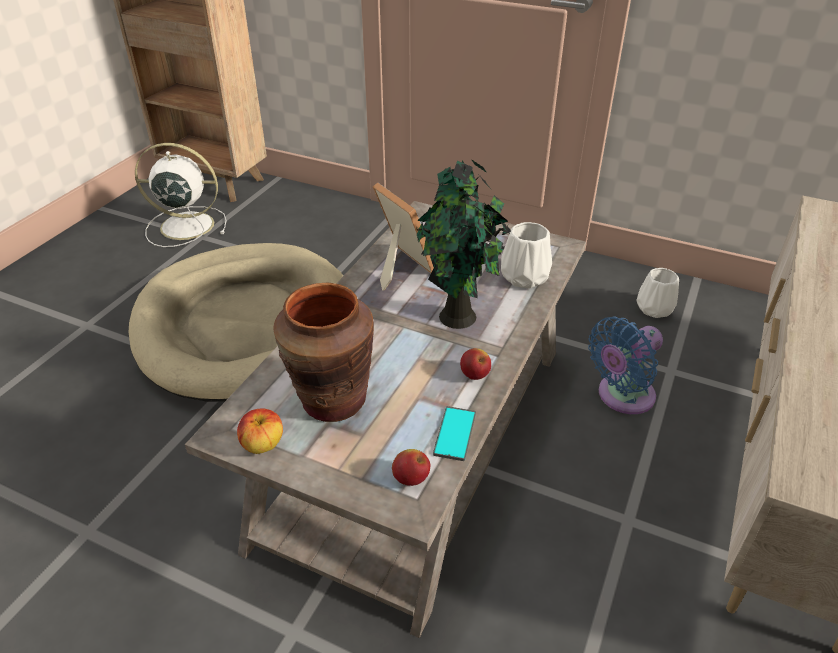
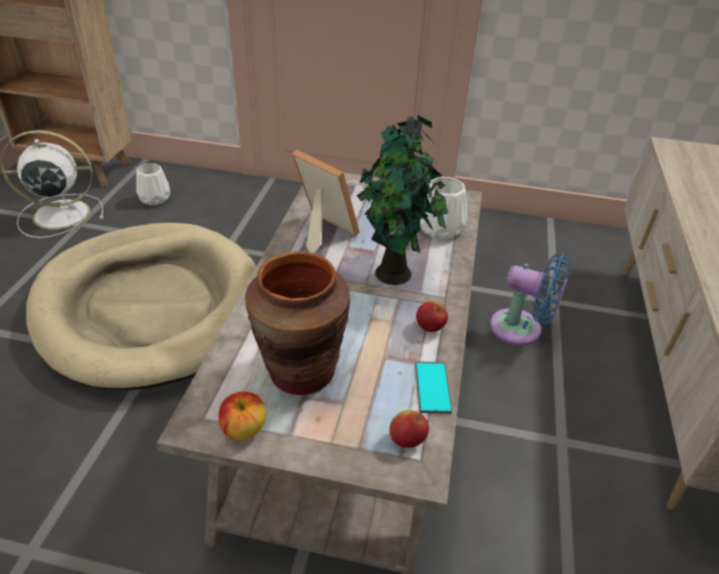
camera: 15 degrees left, 0 degrees up
(621, 396) = (521, 329): blue fan -> blue fan turned 105 degrees counterclockwise
(655, 308) = (524, 248): white vase -> white vase (155, 198)

